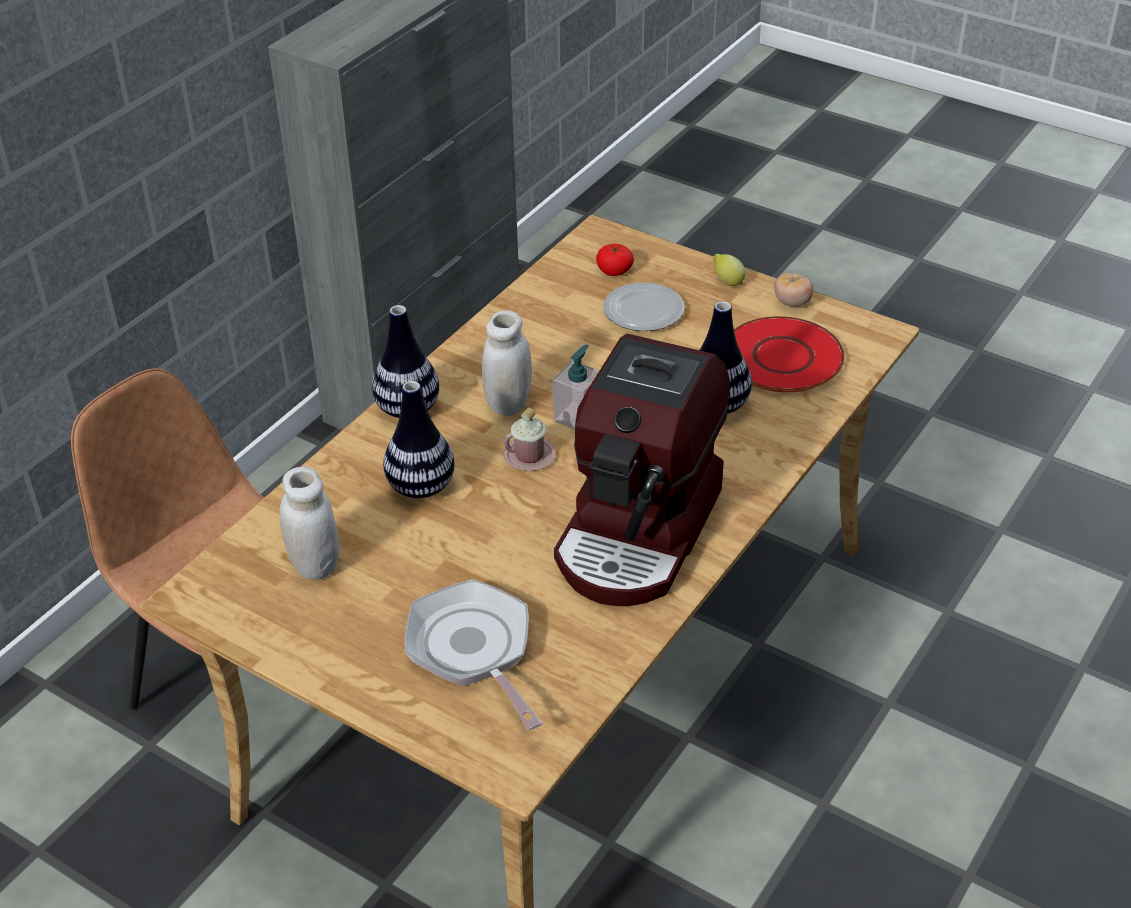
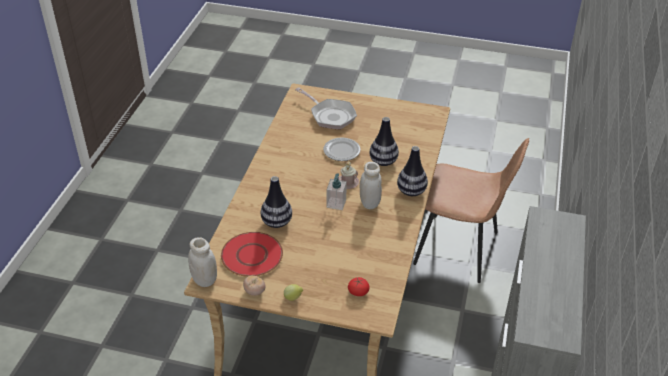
camera: 160 degrees right, 0 degrees up
(315, 565) = (401, 129): white jar -> white jar (204, 280)
(640, 532) = (290, 163): coffee machine -> none
(644, 311) = (330, 267): plate -> plate (341, 151)

